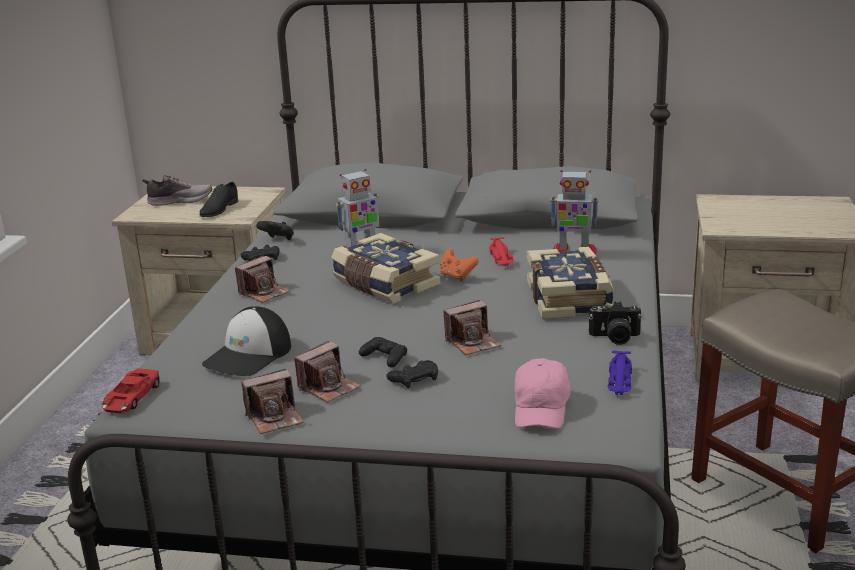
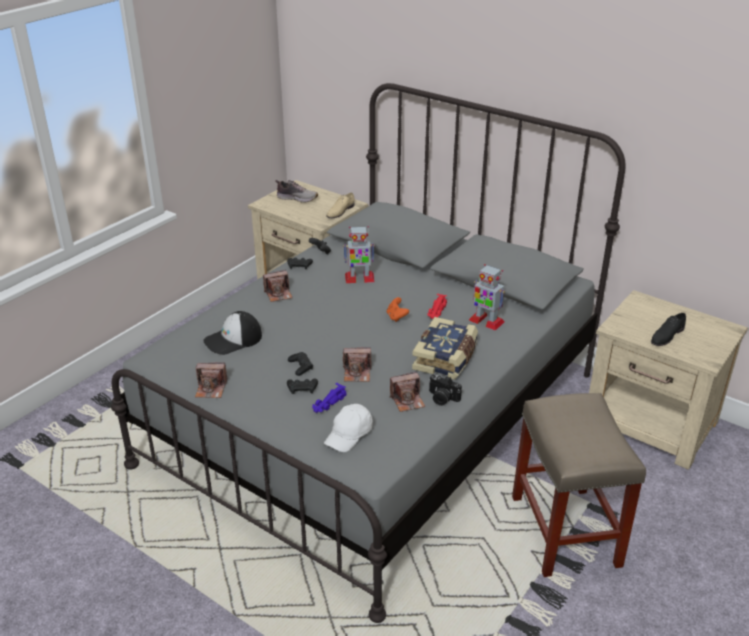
camera: 25 degrees right, 10 degrees up
(131, 397) = (156, 349): red toy car -> none
(218, 209) = (313, 212): black shoe -> black shoe (666, 335)
(255, 201) = (340, 211): none -> beige shoe
(329, 388) = (254, 378): camera -> camera (407, 400)
(384, 284) = (349, 309): book -> none
(541, 408) = (349, 435): pink cap -> white cap
(619, 382) = (411, 433): purple toy car -> purple toy car (328, 403)

